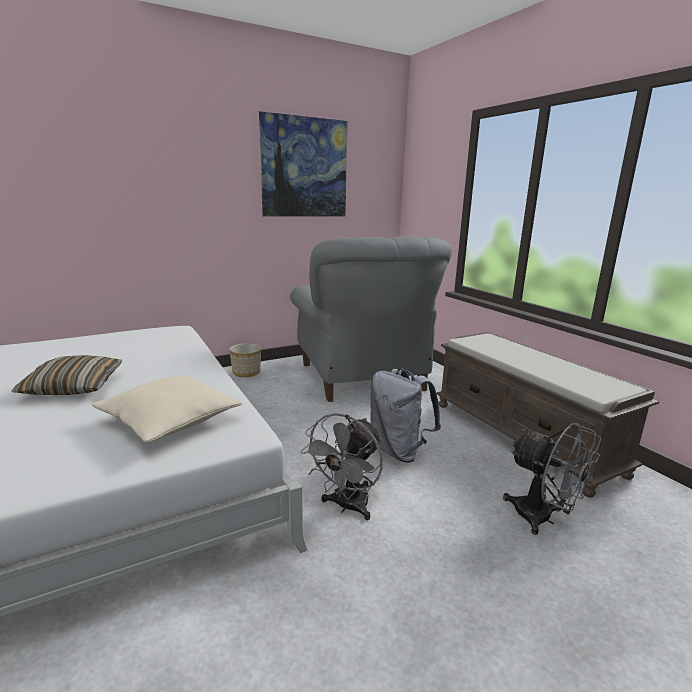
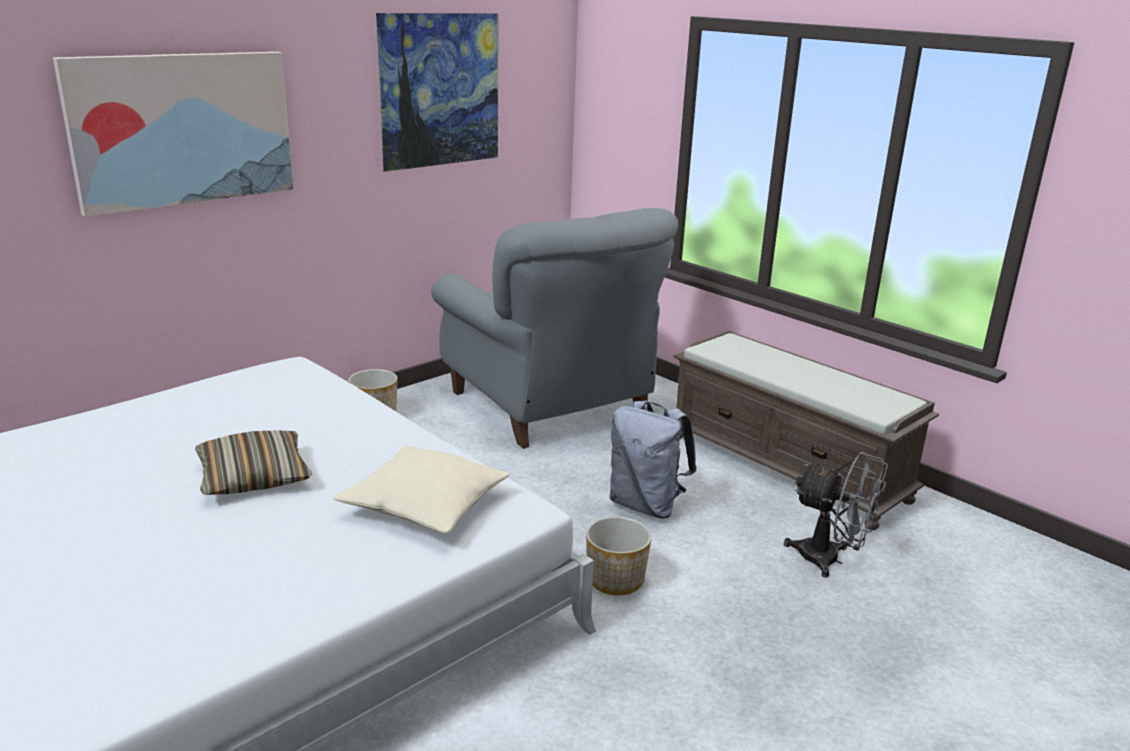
camera: 15 degrees left, 5 degrees up
(120, 172) = (183, 129): none -> picture
(347, 507) = (616, 579): grey fan -> planter

